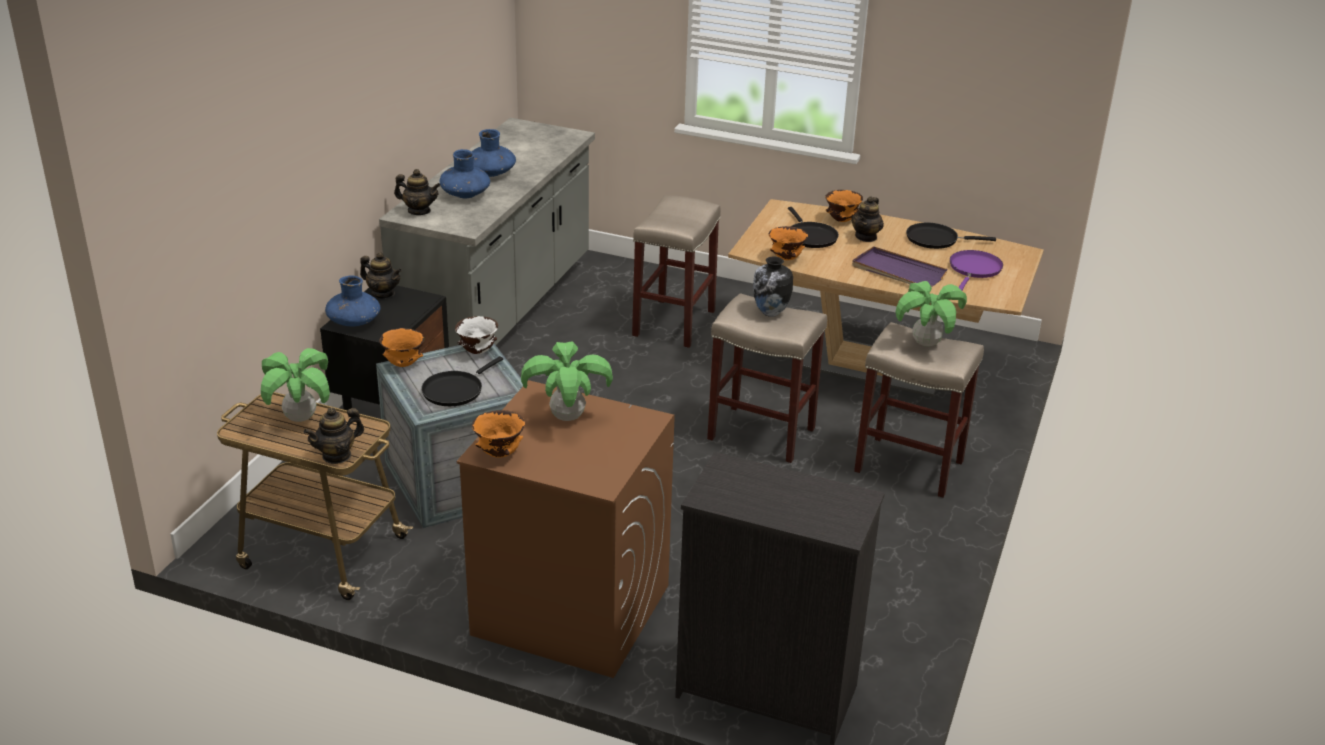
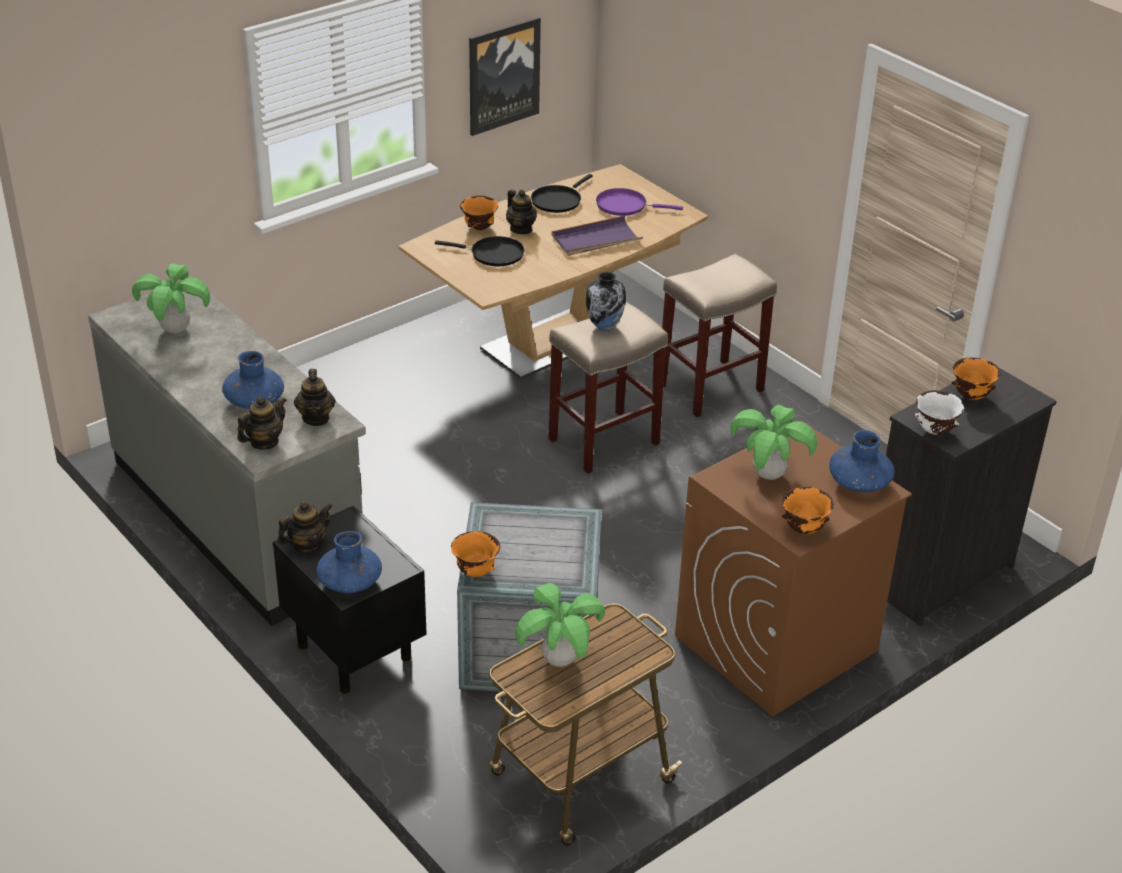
camera: 60 degrees left, 5 degrees up
(337, 455) = (650, 652): teapot -> teapot (316, 418)
(455, 390) = (553, 553): black frying pan -> none
(477, 352) = (491, 518): white bowl -> white bowl (934, 431)
(491, 173) = (221, 369): blue vase -> blue vase (859, 483)
(674, 322) = (375, 416): beige stool -> none
(786, 258) = (521, 281): orange bowl -> orange bowl (970, 396)
(925, 343) = (716, 275): potted plant -> potted plant (175, 329)
(952, 105) = (503, 75): none -> picture
(974, 270) = (625, 206): purple frying pan -> purple frying pan turned 45 degrees counterclockwise

